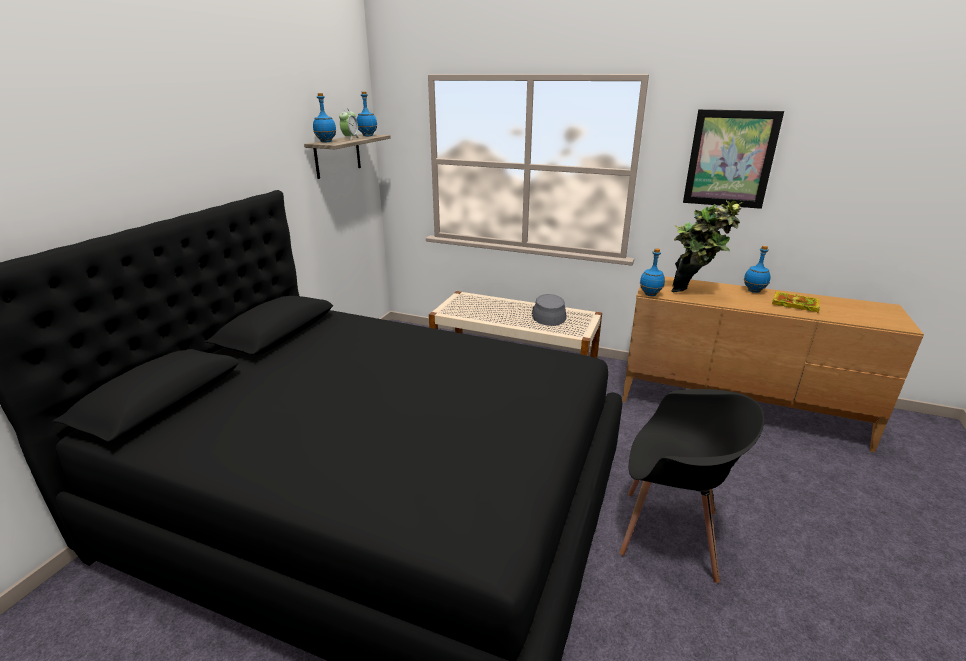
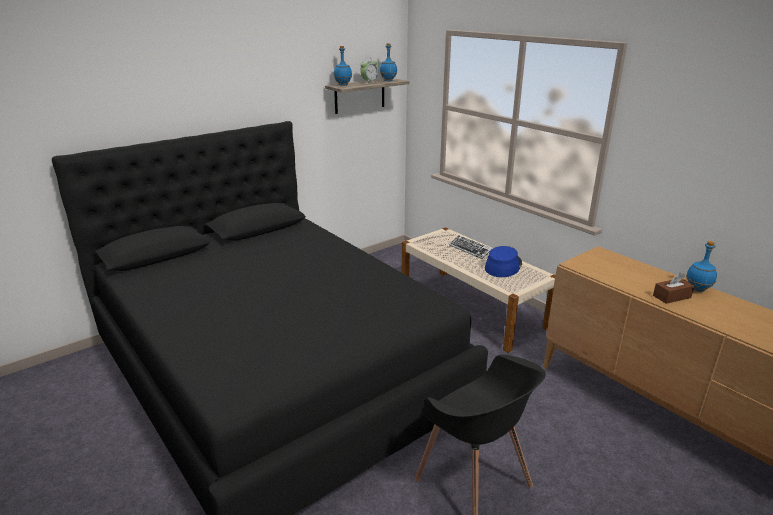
camera: 30 degrees right, 0 degrees up
(502, 306) = (470, 249): none -> keyboard
(548, 314) = (503, 266): grey hat -> blue hat
(650, 294) = (573, 266): blue bottle -> none
(694, 293) = (623, 276): potted plant -> none
(730, 159) = (701, 140): picture -> none
(747, 301) = (671, 296): none -> brown tissue box
(793, 304) = (725, 313): book -> none

